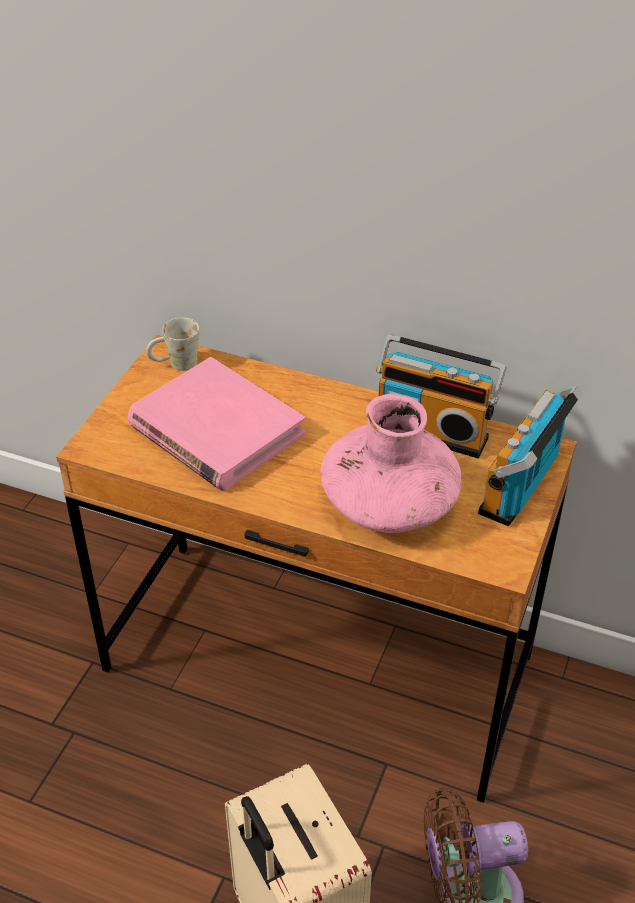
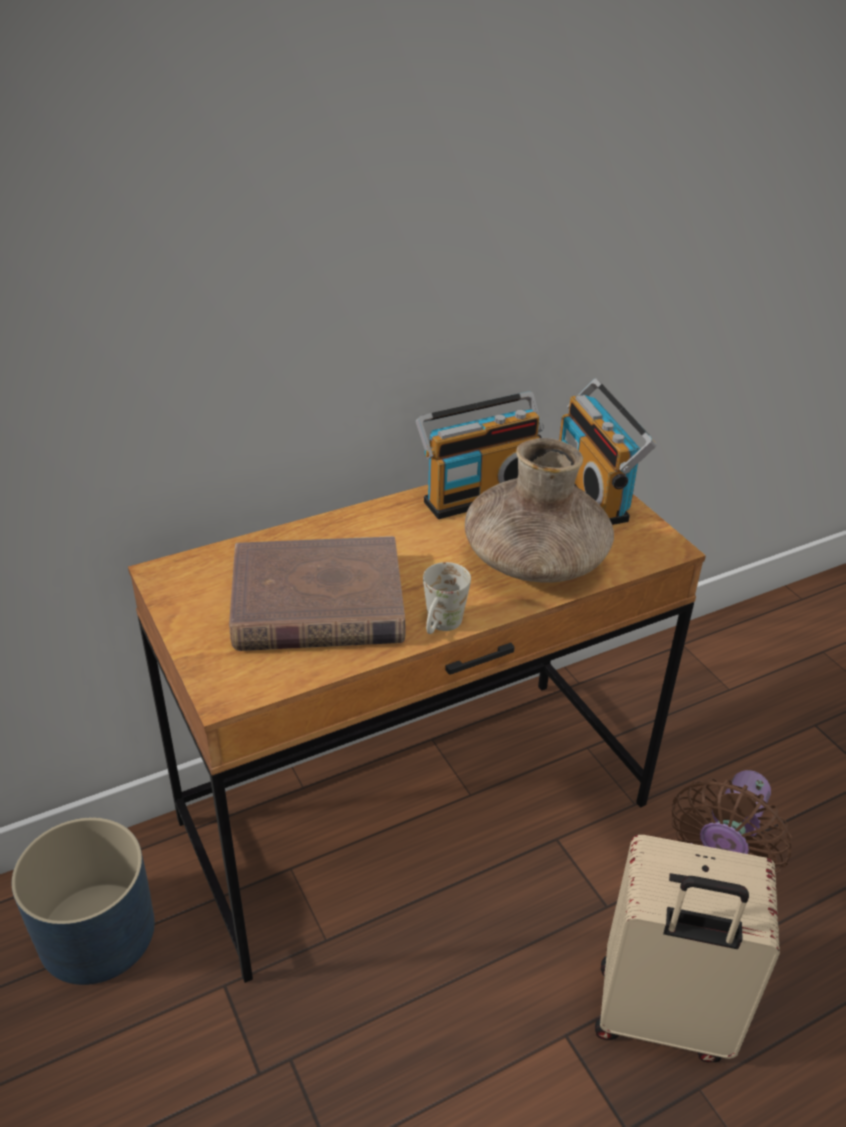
camera: 50 degrees left, 5 degrees down
(72, 575) = (97, 931): none -> blue planter
(175, 365) = (190, 578): white mug -> white mug (441, 627)
(215, 430) = (317, 603): pink book -> brown book
(389, 503) = (535, 561): pink vase -> brown vase

